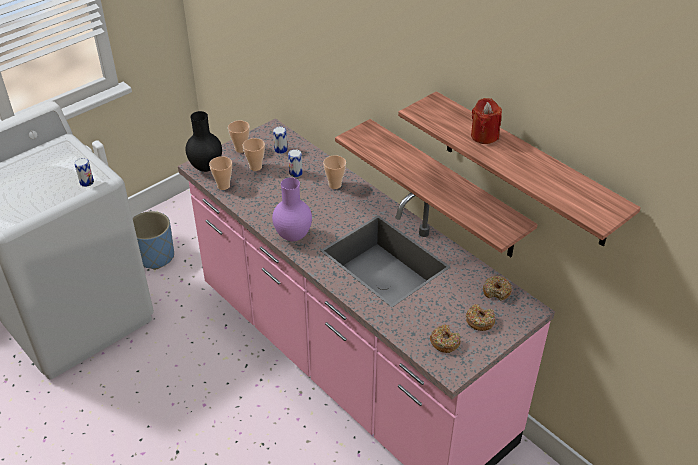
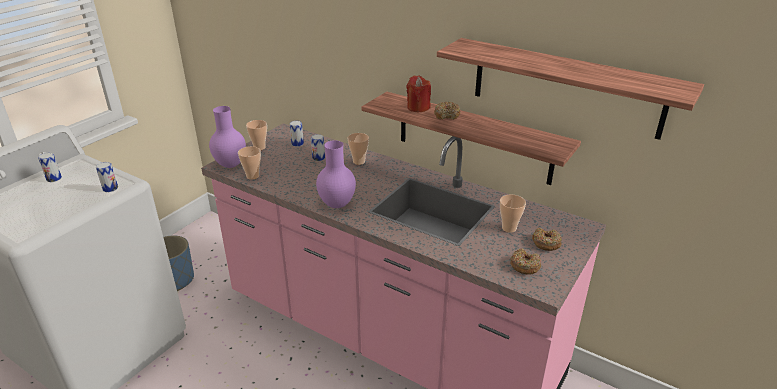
camera: 15 degrees left, 10 degrees down
(39, 161) = (54, 178): none -> can
(205, 167) = (230, 165): black vase -> purple vase
(255, 167) = (278, 158): cup -> cup (509, 228)
(484, 136) = (527, 57): red candle -> red candle (418, 107)
(496, 291) = (546, 218): donut -> donut (447, 115)

